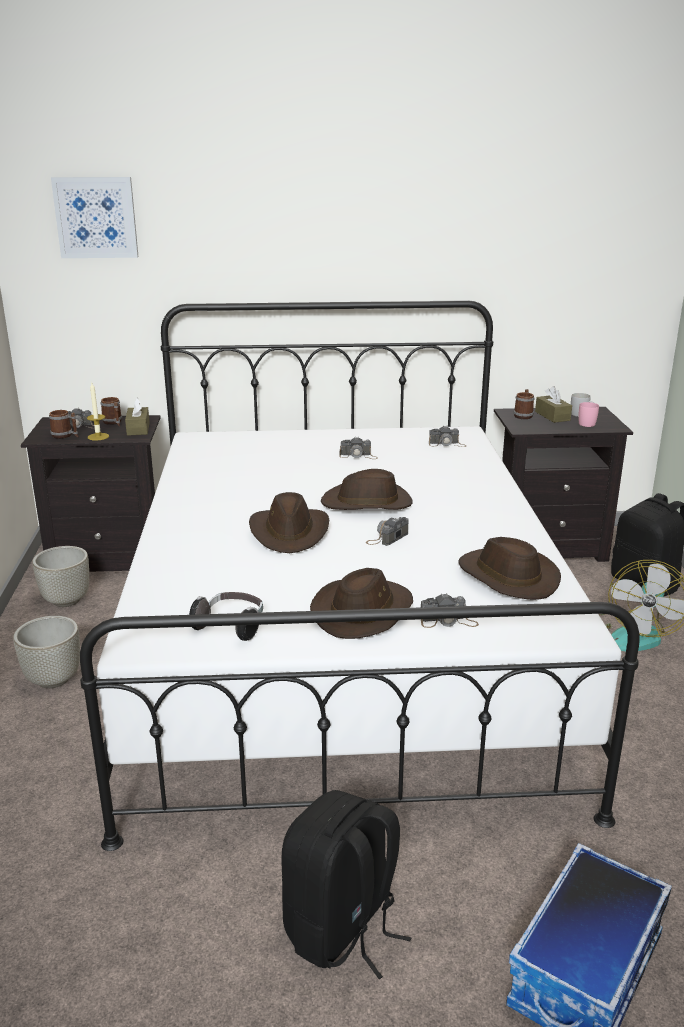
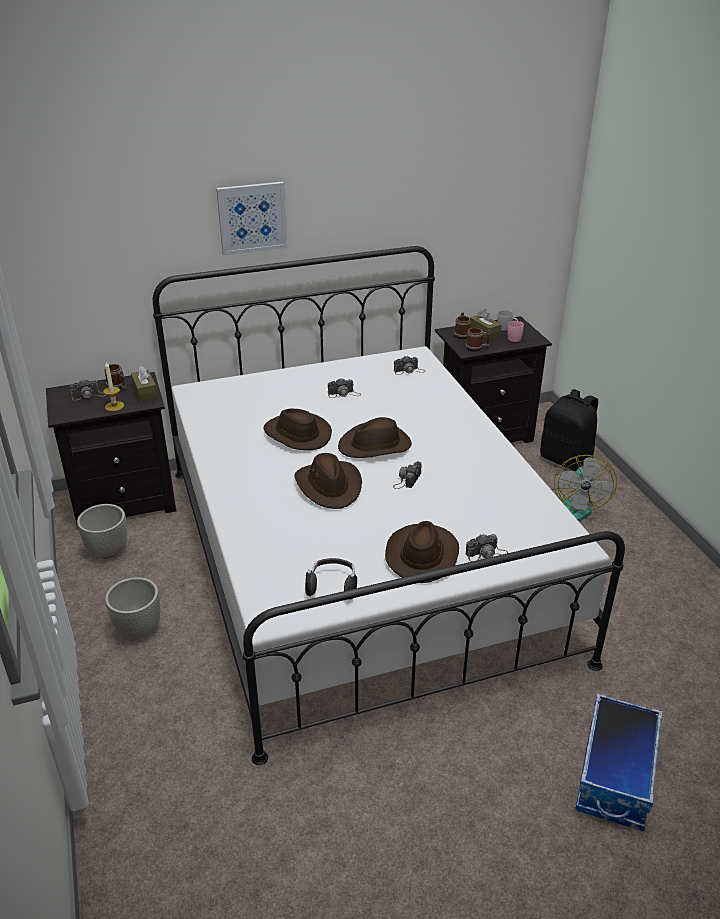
camera: 15 degrees left, 10 degrees up
(65, 436) = (83, 409): mug -> mug (477, 348)
(96, 217) = (83, 207): picture -> picture (252, 218)
(342, 930) = (452, 785): black backpack -> none
(506, 577) = (510, 504): brown hat -> brown hat (296, 435)

